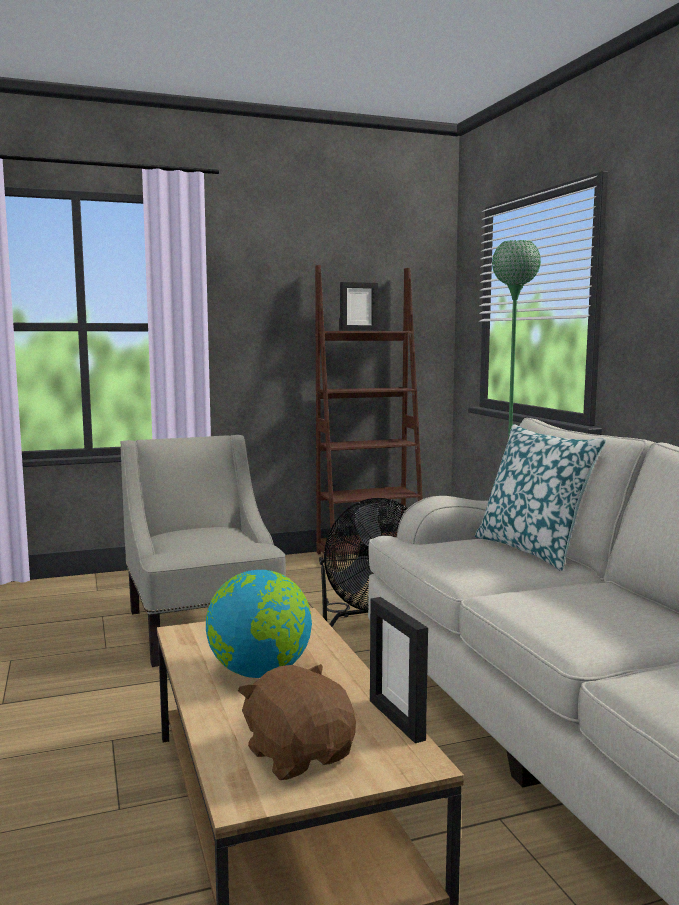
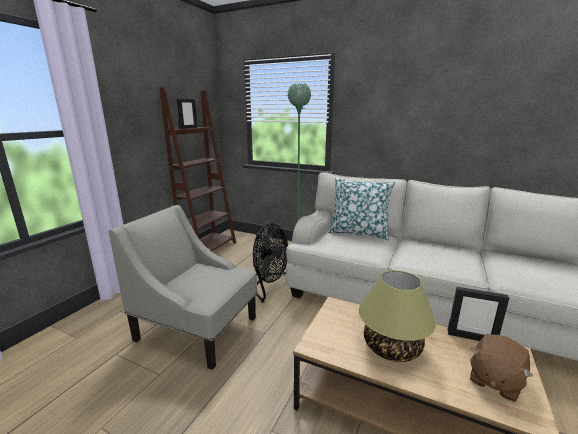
camera: 45 degrees left, 10 degrees up
(260, 672) = (392, 347): globe -> table lamp
(299, 755) = (494, 380): brown plush toy -> brown plush toy turned 60 degrees counterclockwise

